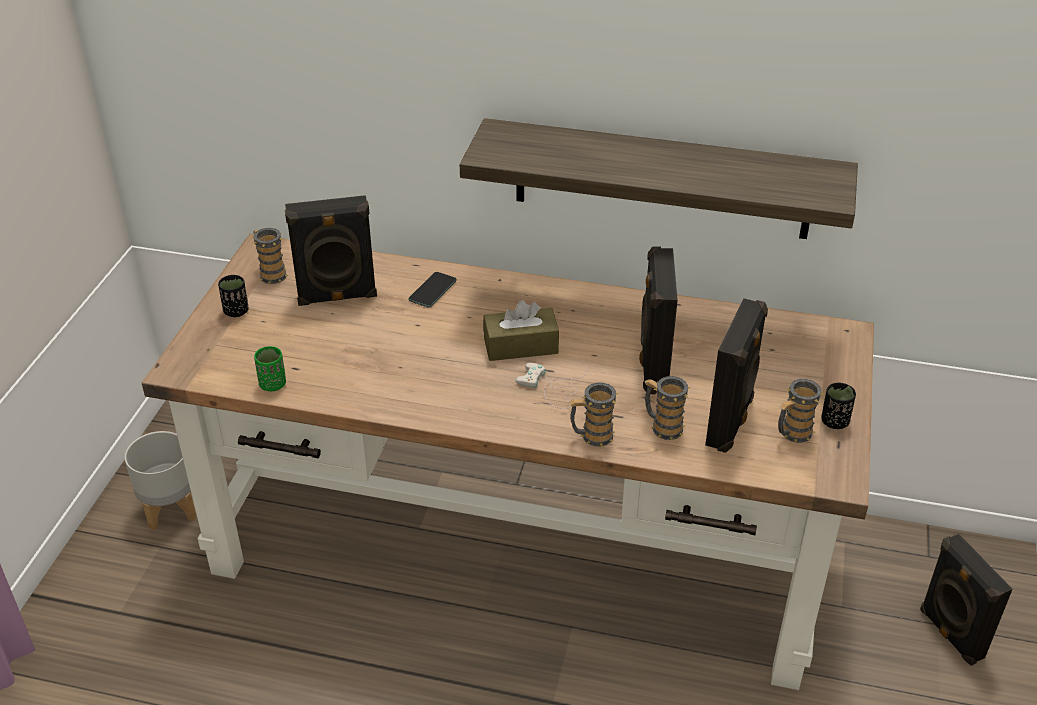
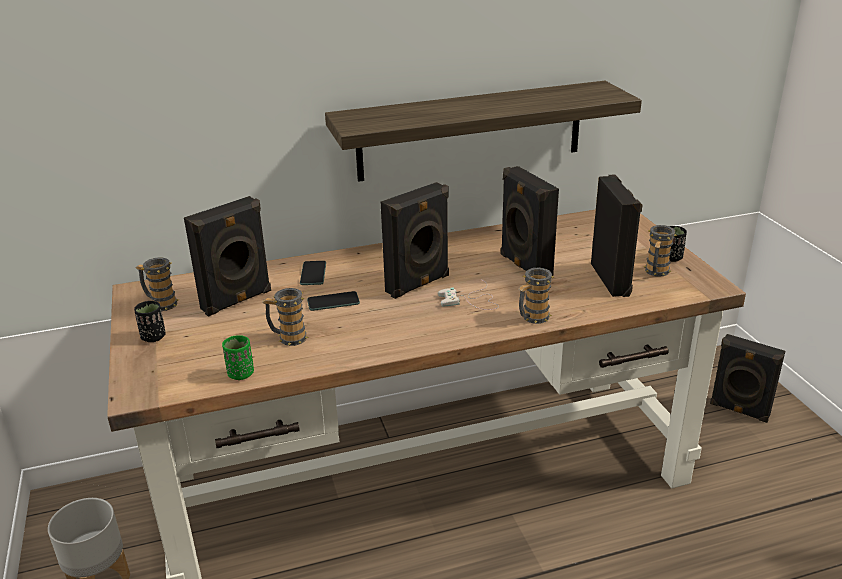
camera: 30 degrees left, 10 degrees down
(420, 334) = (333, 302): none -> phone
(520, 346) = (419, 284): brown tissue box -> black speaker
(662, 426) = (572, 296): mug -> mug (288, 338)

